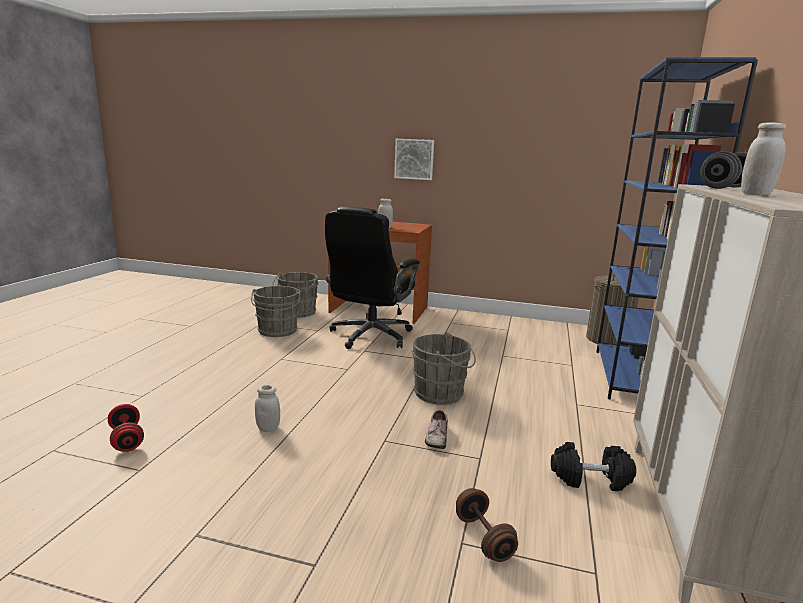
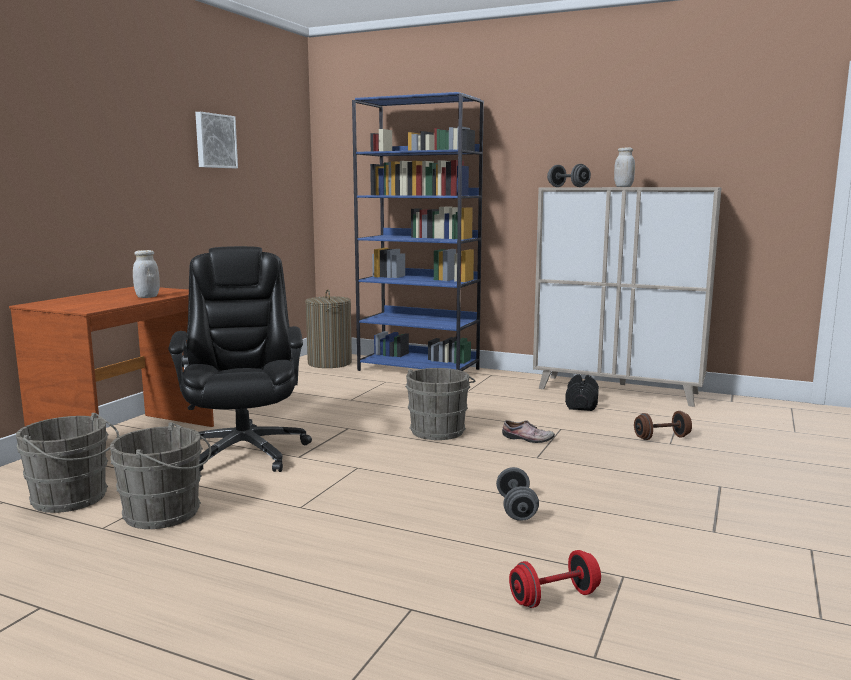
camera: 80 degrees left, 5 degrees down
(268, 428) = (516, 509): white jar -> grey dumbbell
(370, 336) = (244, 451): black office chair -> black office chair turned 135 degrees counterclockwise
(414, 159) = (95, 187): picture -> picture (215, 141)

